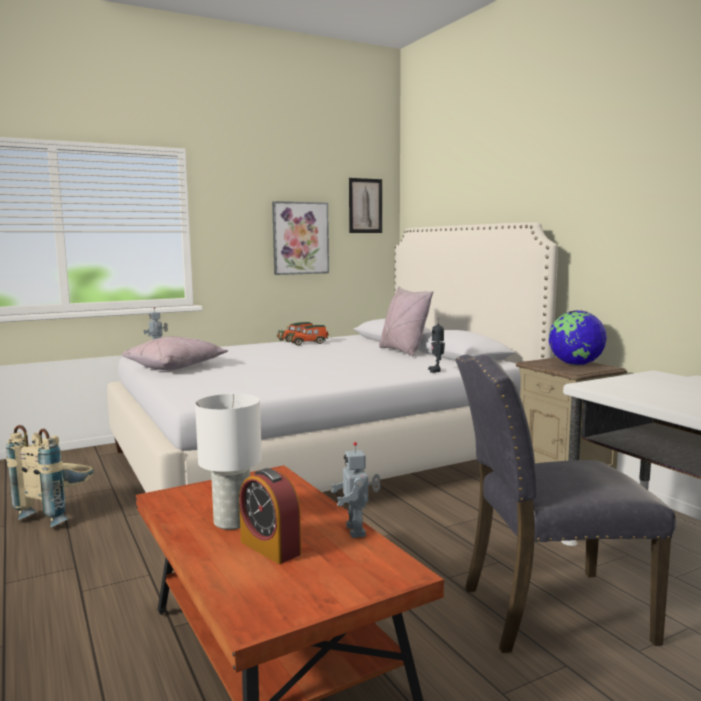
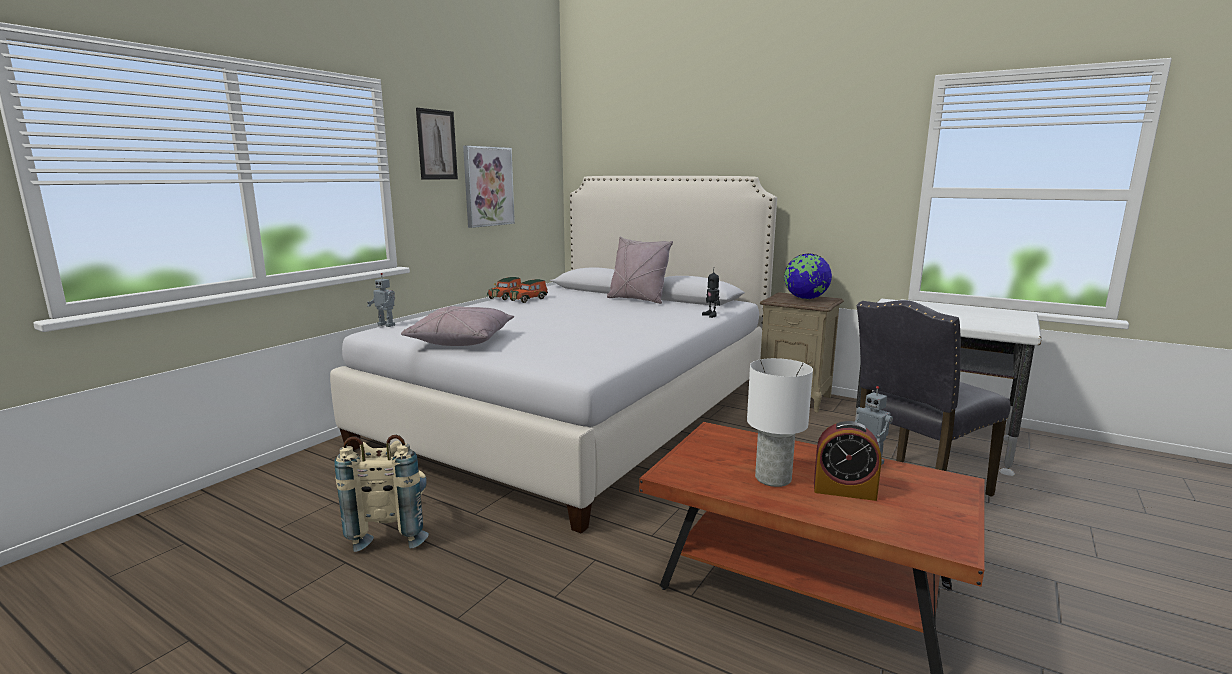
camera: 30 degrees left, 5 degrees up
(365, 206) = (538, 151): picture -> picture (437, 145)

